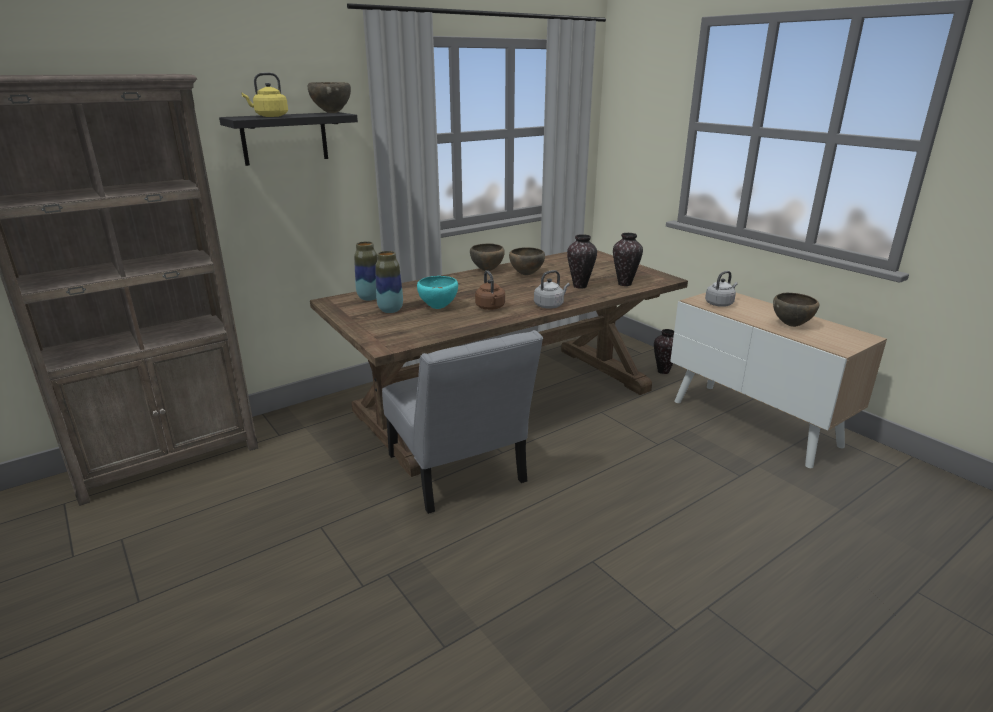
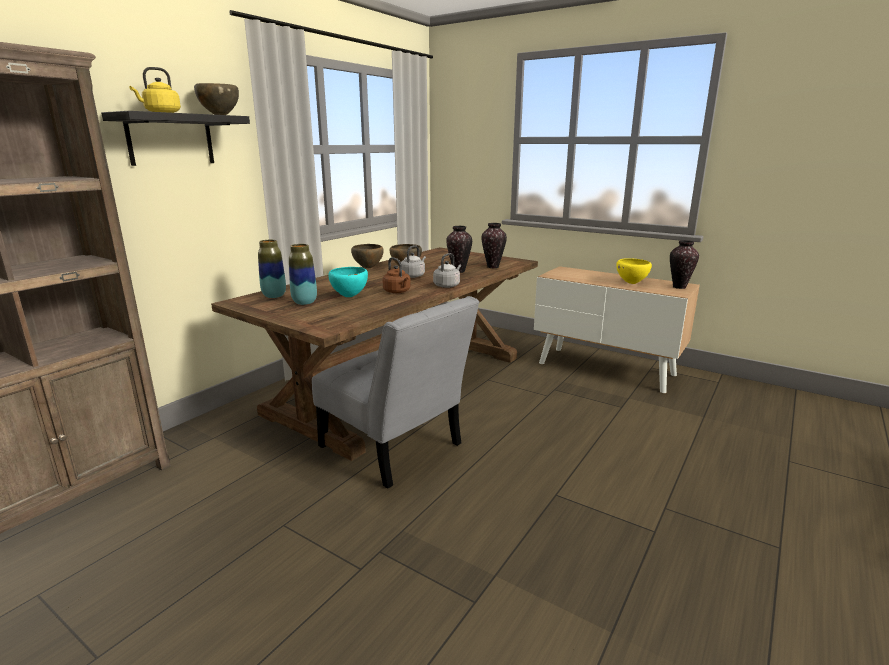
camera: 20 degrees left, 5 degrees down
(663, 371) = (517, 343): vase -> vase (679, 287)
(720, 304) = (569, 275): grey kettle -> grey kettle (413, 276)
(791, 325) = (631, 283): brown bowl -> yellow bowl

